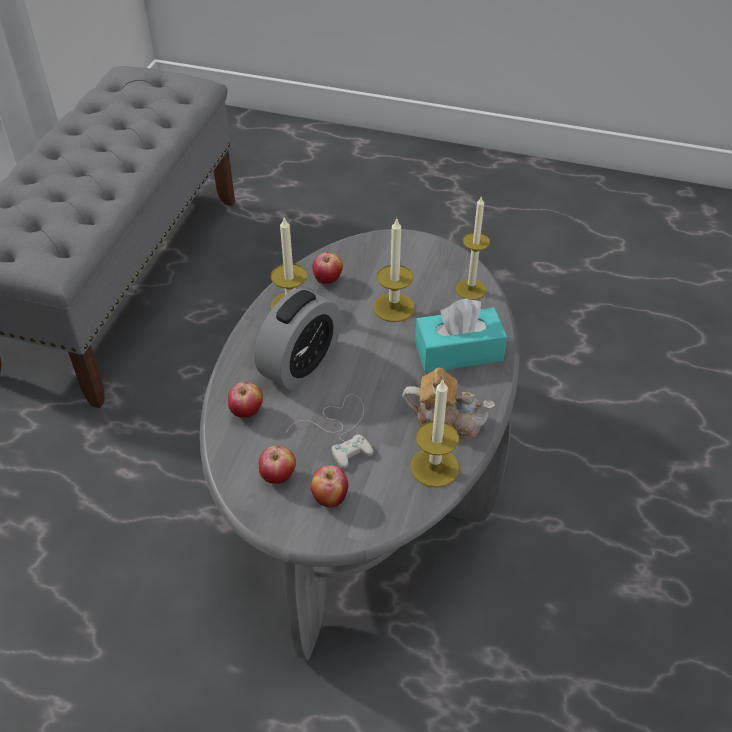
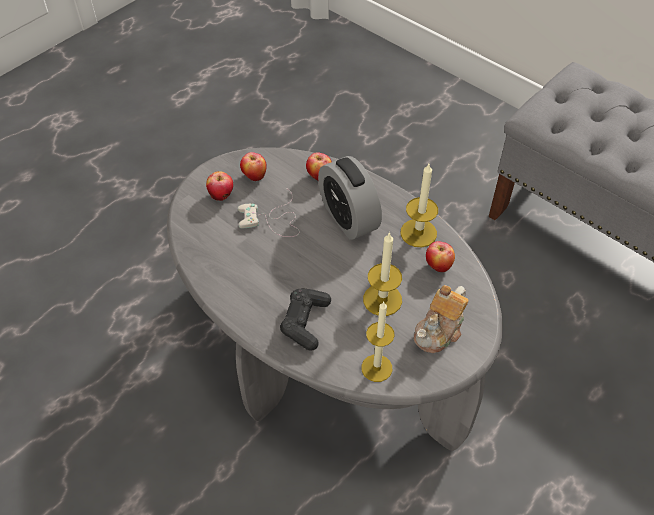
camera: 115 degrees right, 5 degrees up
(434, 467) = (206, 258): candle -> none
(446, 420) = (241, 283): teapot -> teapot (439, 331)
(458, 352) = (305, 322): turquoise tissue box -> black game controller

